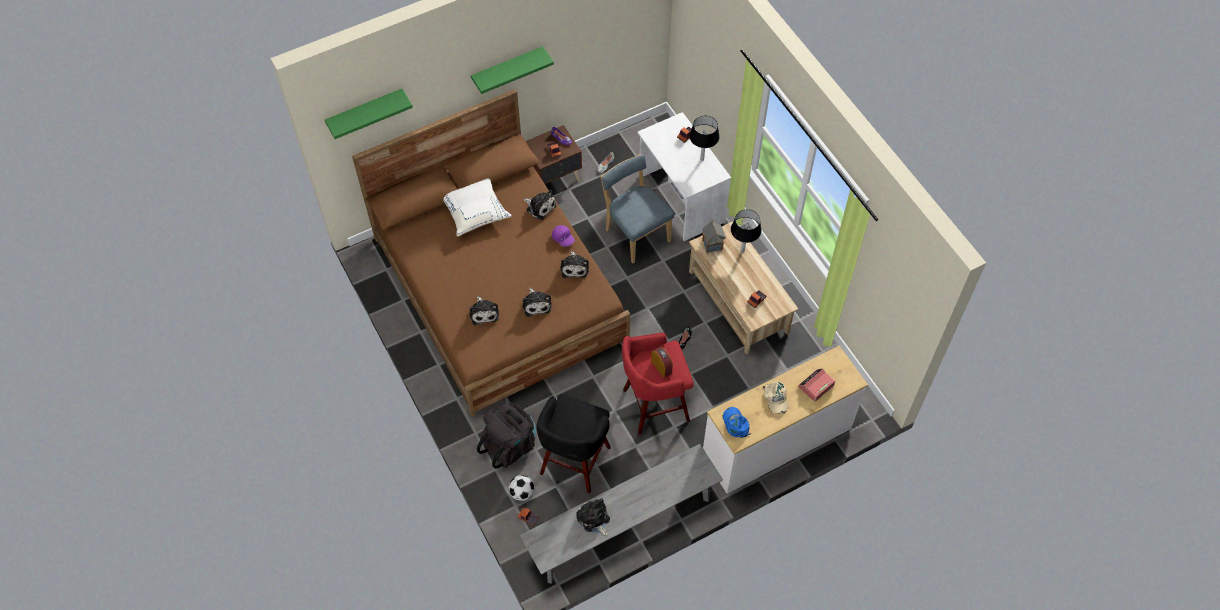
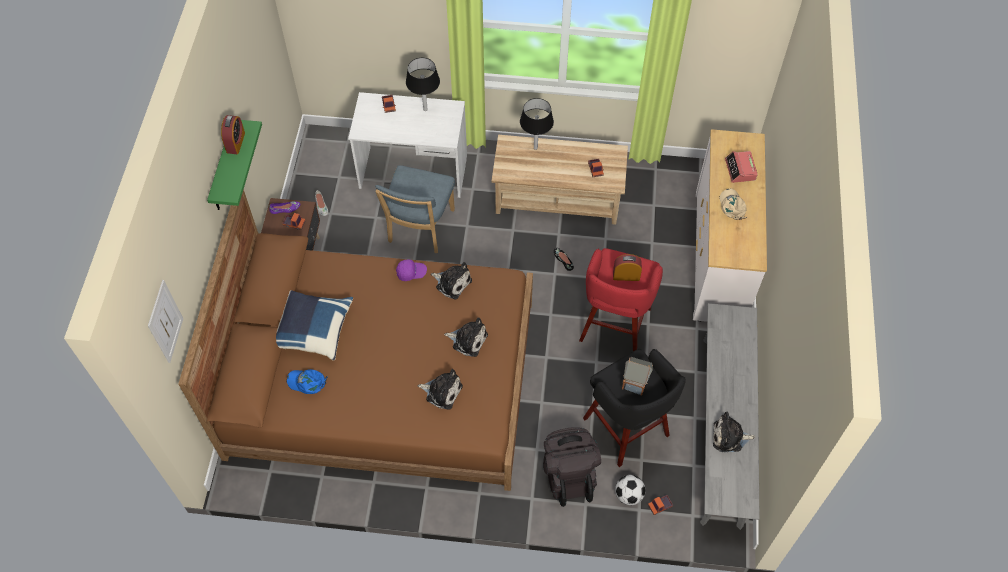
camera: 55 degrees left, 0 degrees up
(365, 112) = (165, 322): green shelf -> picture
(475, 213) = (313, 330): white pillow -> blue pillow
(525, 60) = (235, 142): none -> alarm clock
(540, 207) = (356, 270): plush toy -> none
(636, 233) = (419, 229): blue chair -> blue chair turned 75 degrees counterclockwise
(712, 245) = (511, 166): toy house -> toy house (635, 383)
(735, 424) = (737, 250): blue cap -> blue cap (307, 382)
(775, 398) = (732, 206): beige cap -> beige cap turned 120 degrees counterclockwise

